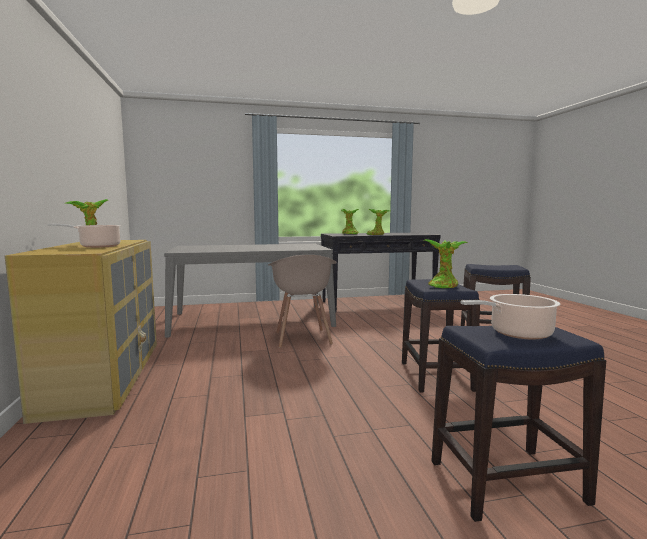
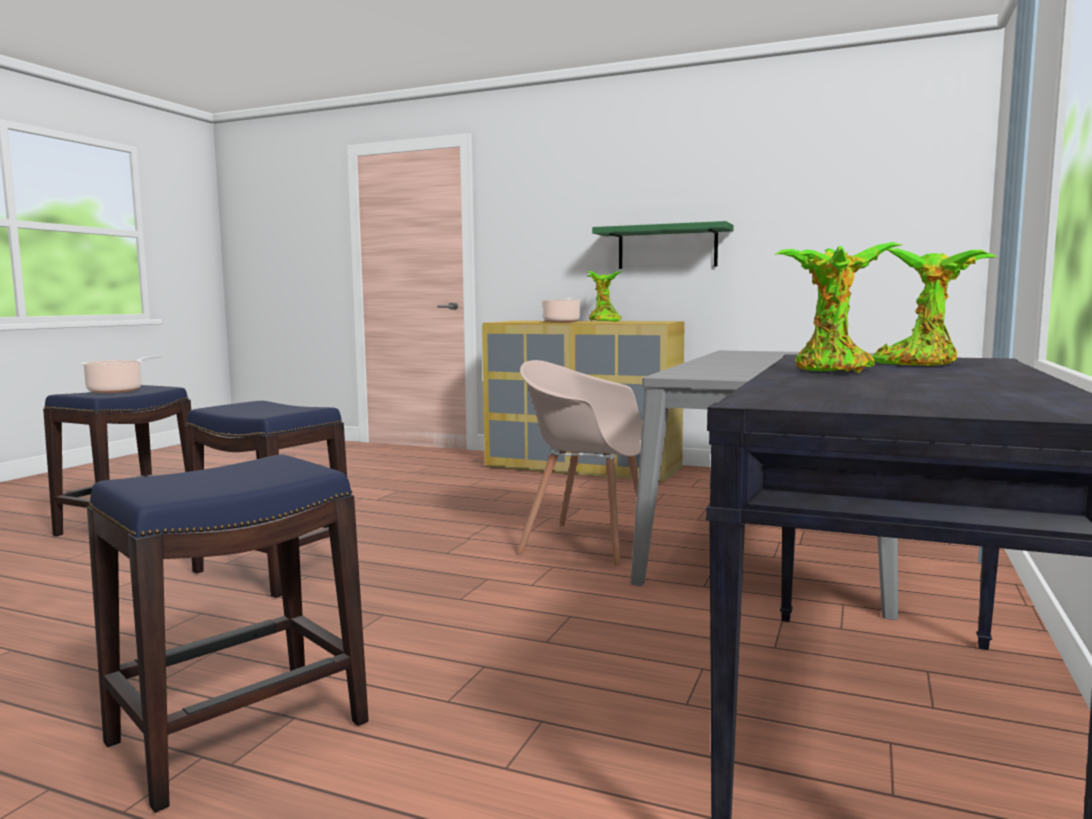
camera: 125 degrees right, 0 degrees up
(68, 180) = (667, 247): none -> green shelf
(443, 285) = (252, 406): potted plant -> none

